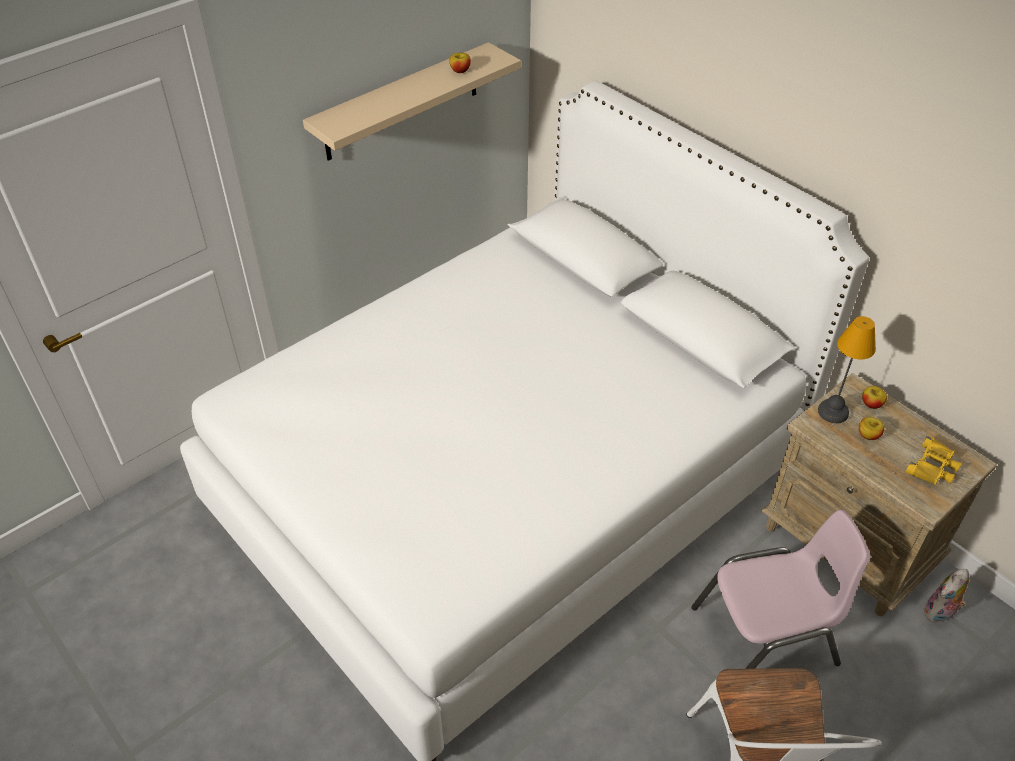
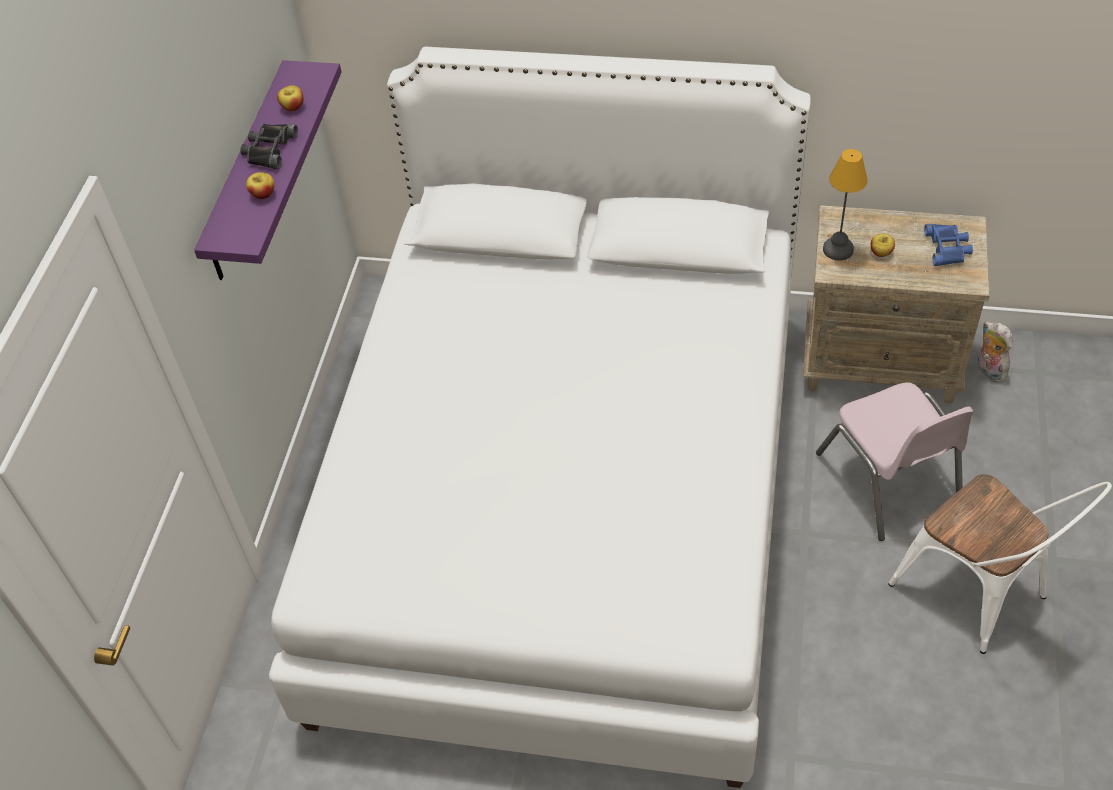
camera: 35 degrees left, 5 degrees up
(402, 102) = (248, 173): beige shelf -> purple shelf
(415, 87) = (269, 149): none -> black binoculars
(766, 637) = (889, 480): pink chair -> pink chair turned 120 degrees clockwise
(871, 404) = (859, 224): apple -> apple (263, 194)
(933, 466) = (947, 248): yellow binoculars -> blue binoculars
(940, 613) = (988, 370): plush toy -> plush toy turned 135 degrees clockwise

